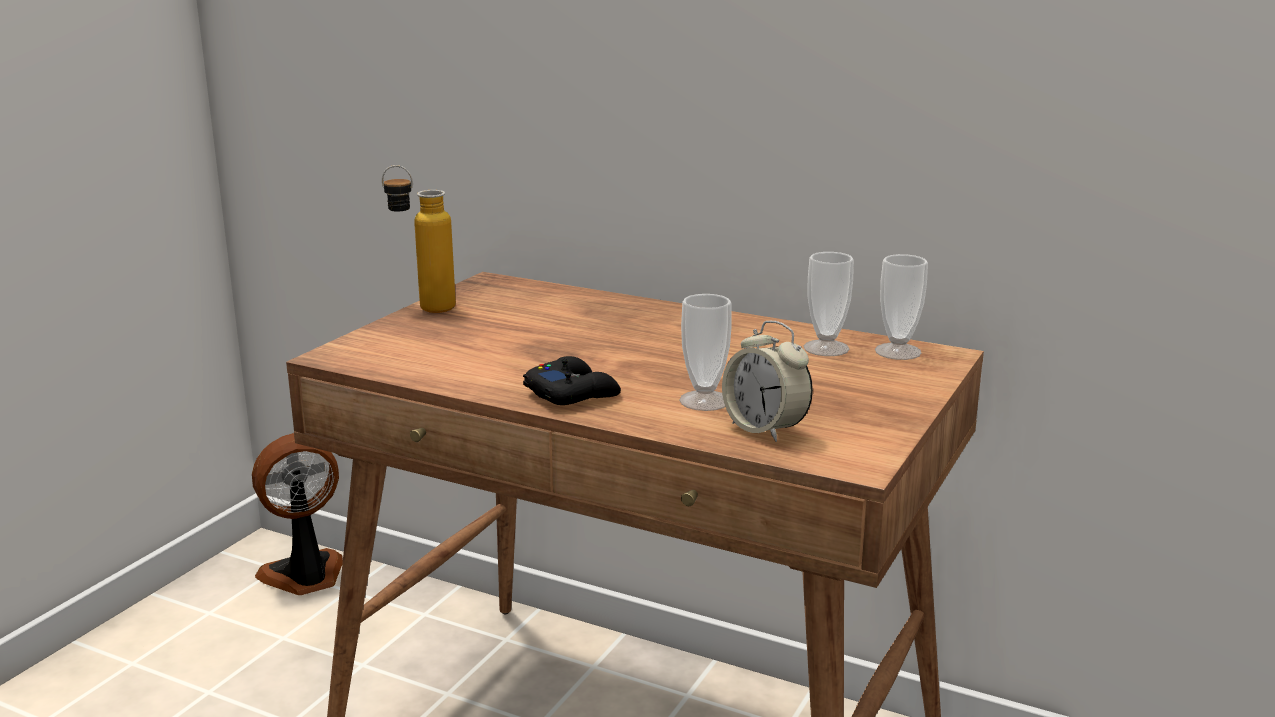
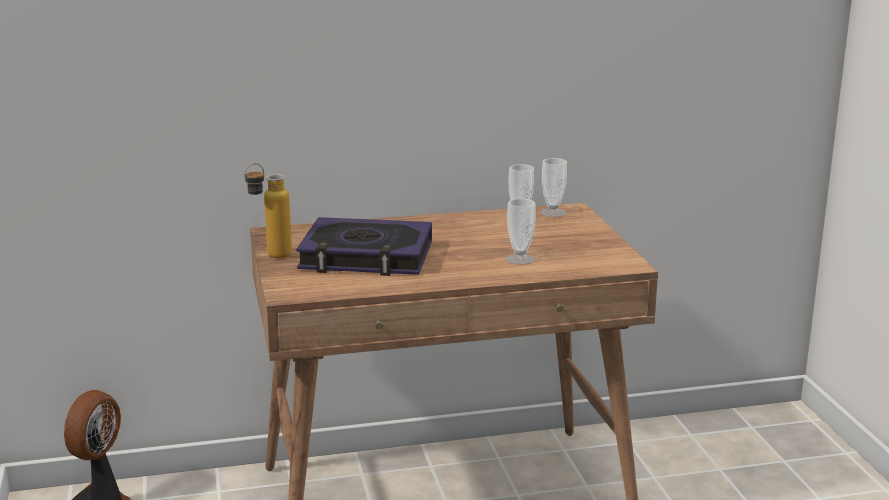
camera: 40 degrees left, 0 degrees up
(521, 338) = (366, 256): none -> book
(572, 393) = (455, 274): black game controller -> none
(765, 429) = (570, 263): alarm clock -> none

